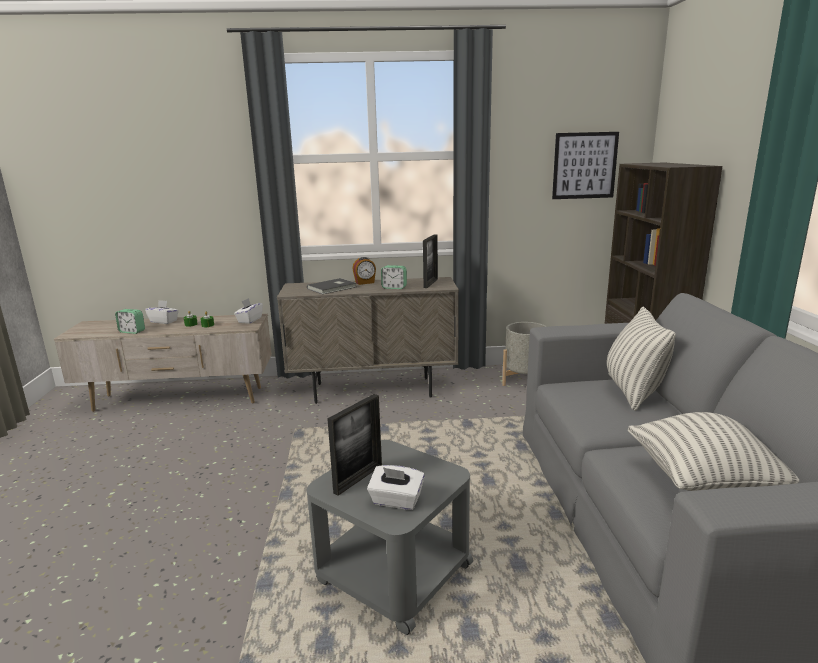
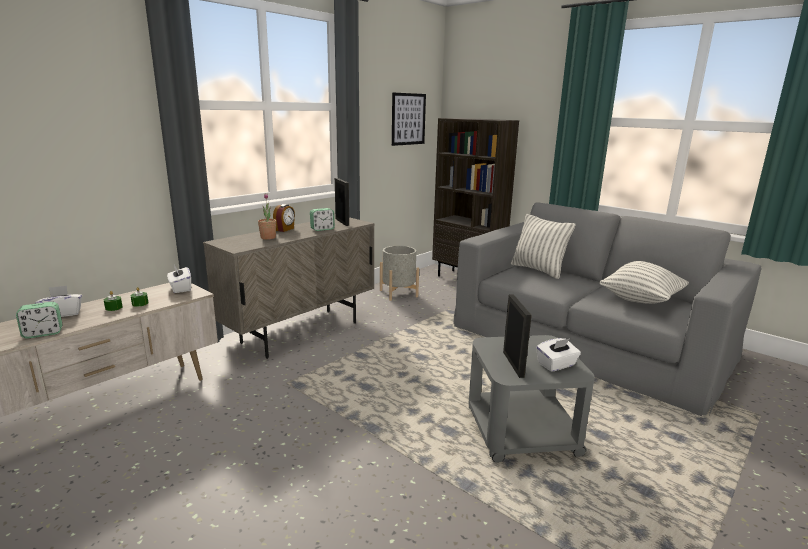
camera: 45 degrees left, 0 degrees up
(333, 288) = (268, 237): grey book -> potted plant

